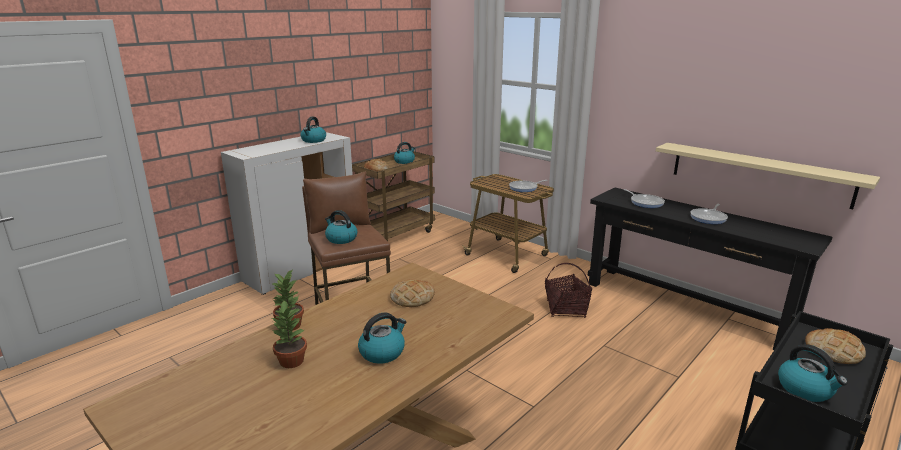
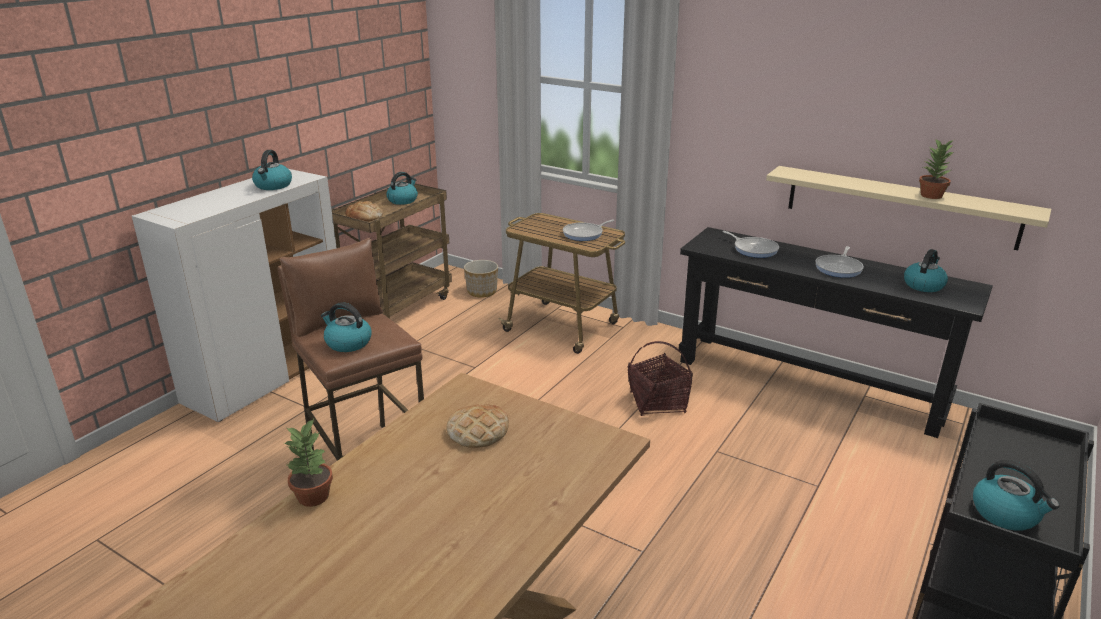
camera: 10 degrees left, 5 degrees up
(291, 361) = (333, 556): potted plant -> potted plant (931, 196)
(382, 352) = (460, 525): kettle -> kettle (923, 285)
(455, 229) = (482, 291): none -> planter
(833, 350) = (1026, 454): bread -> none

